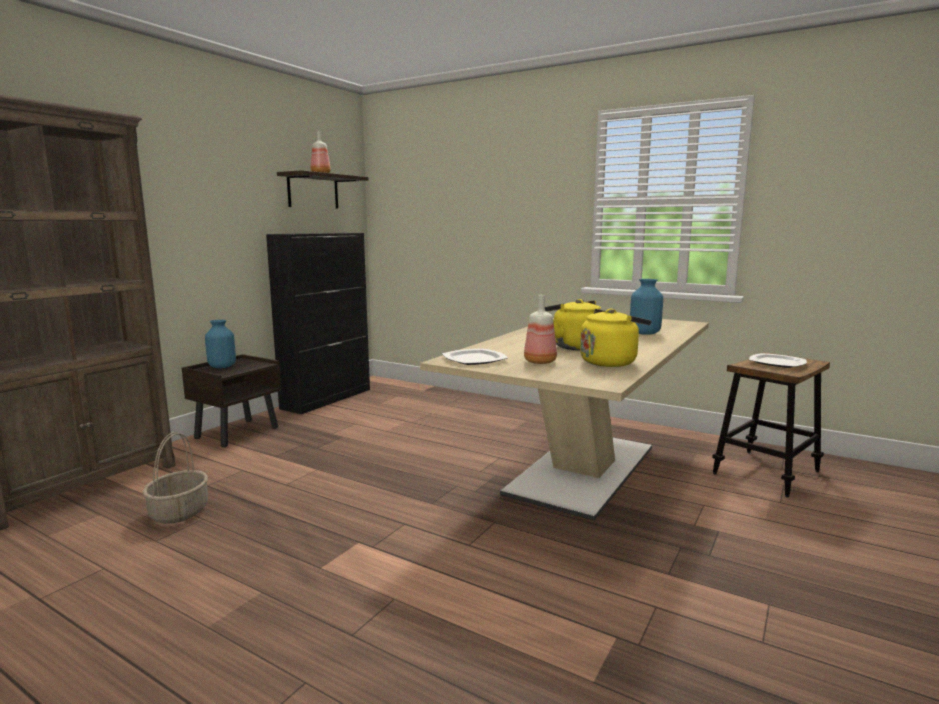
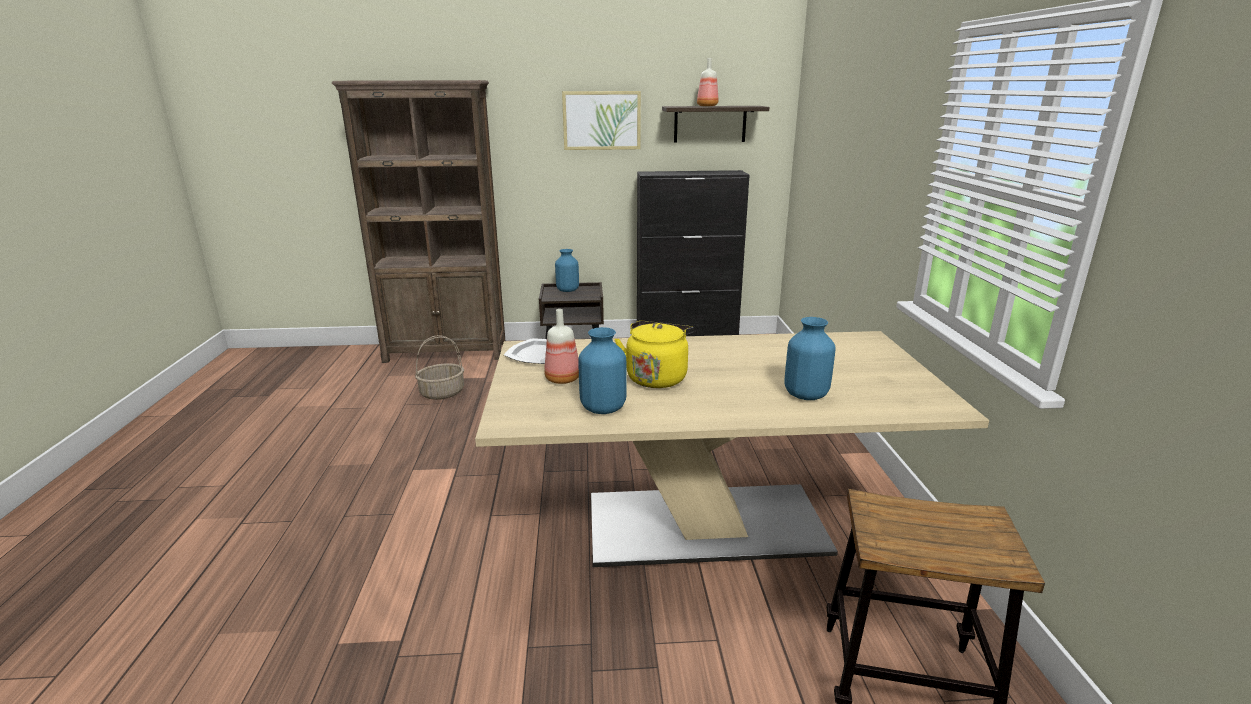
camera: 55 degrees right, 10 degrees up
(226, 181) = (601, 120): none -> picture
(610, 362) = (603, 408): yellow kettle -> blue vase
(776, 362) = (940, 528): plate -> none

